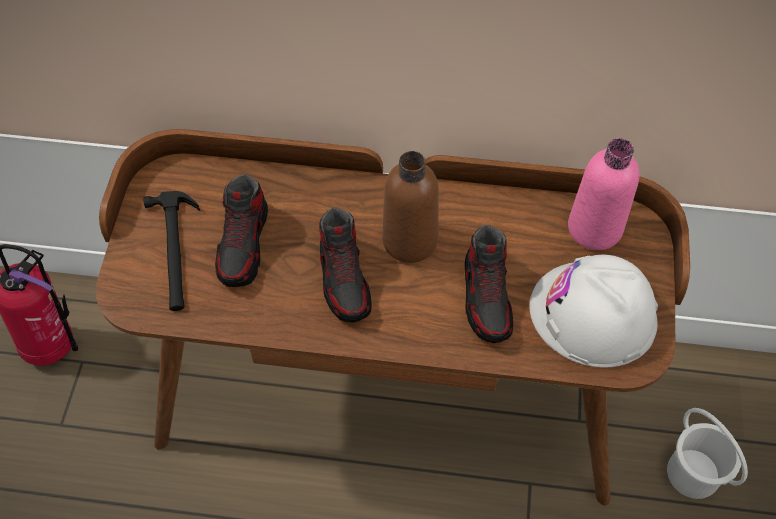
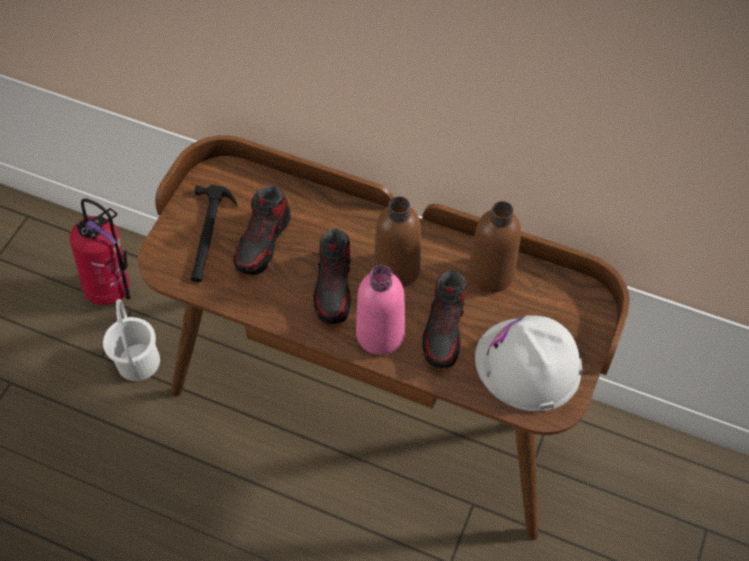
camera: 15 degrees right, 0 degrees up
(517, 221) = (490, 274): none -> brown bottle
(594, 228) = (554, 295): pink bottle -> pink bottle (380, 334)
(693, 472) = (620, 532): white bucket -> white bucket (139, 361)

